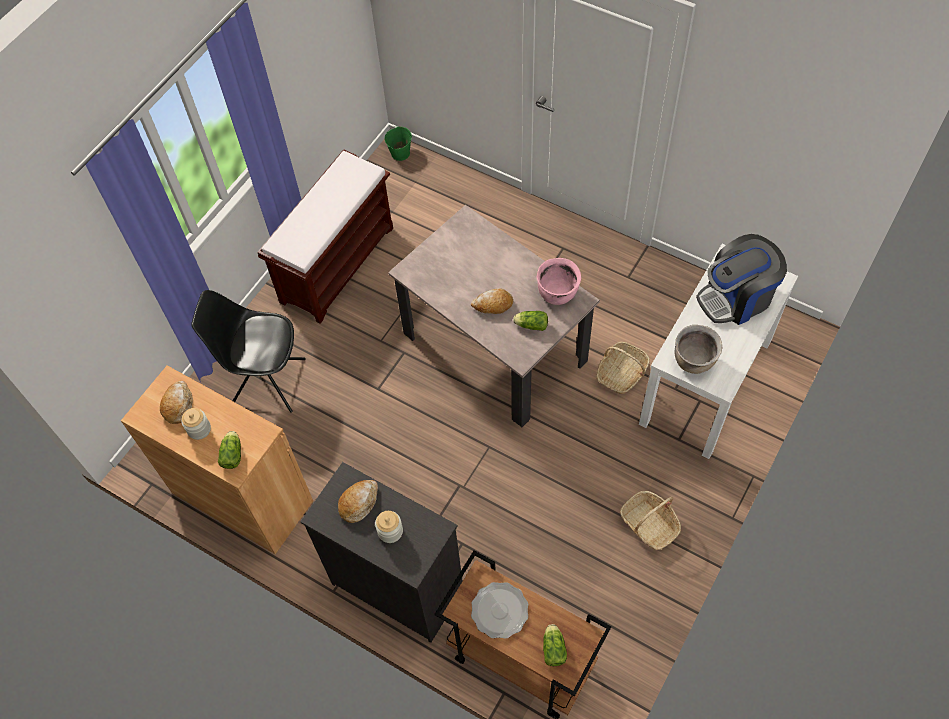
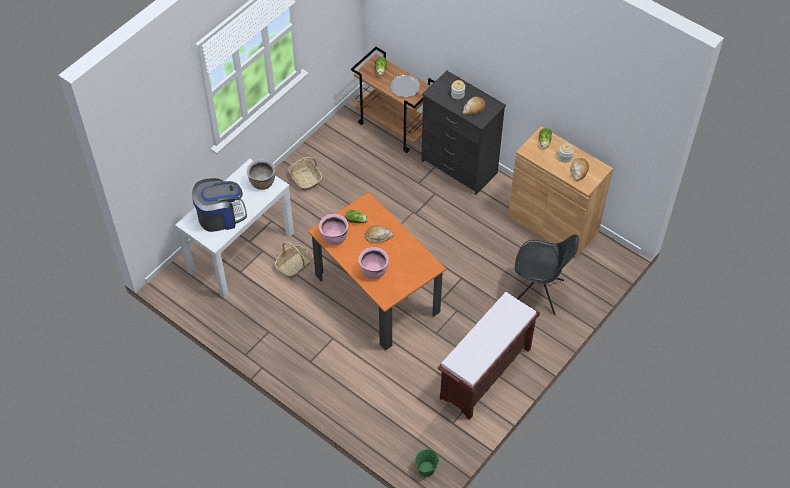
camera: 175 degrees left, 5 degrees down
(490, 253) = (373, 271): none -> pink cooking pot
(494, 347) = (377, 294): beige dining table -> orange dining table

